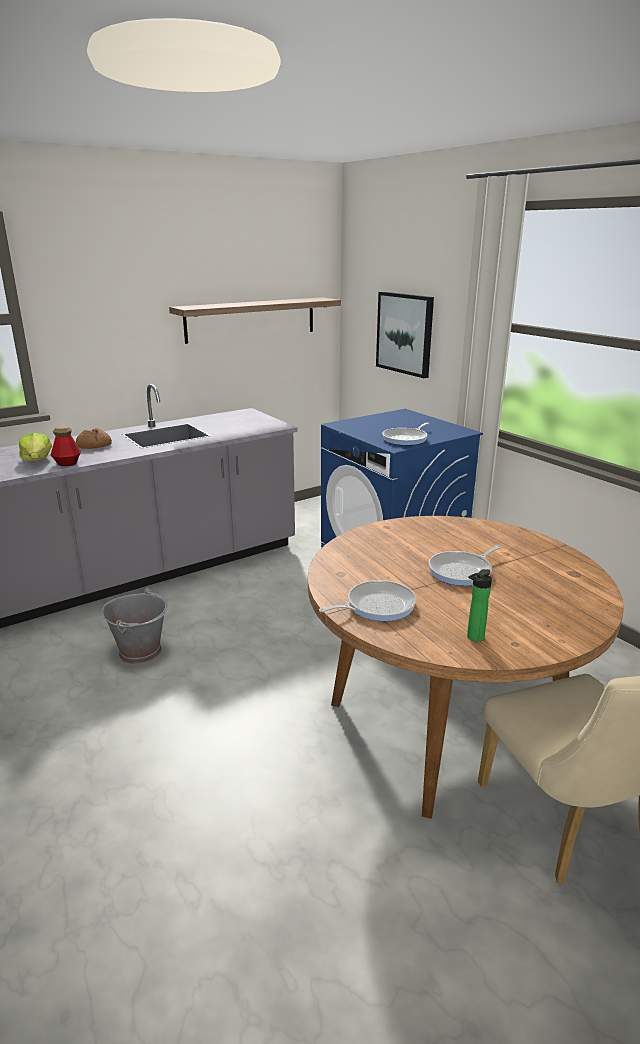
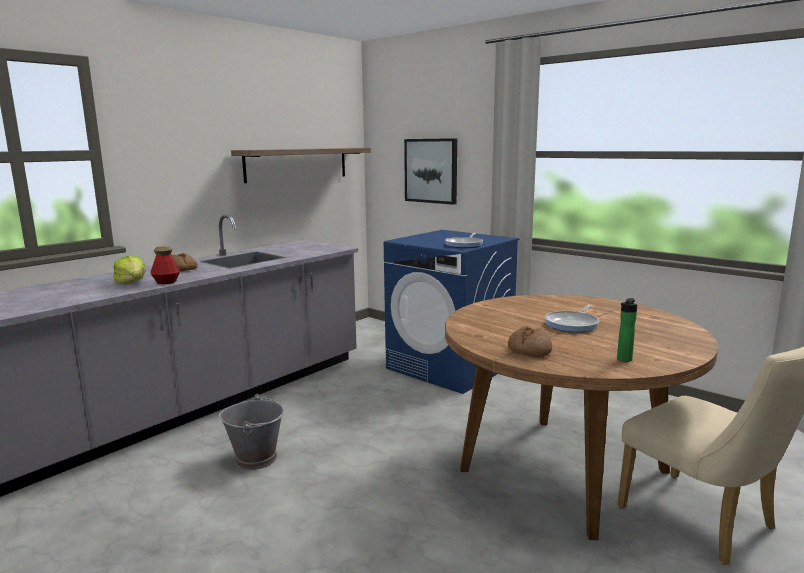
camera: 15 degrees left, 10 degrees down
(376, 606) = (529, 350): frying pan -> bread

